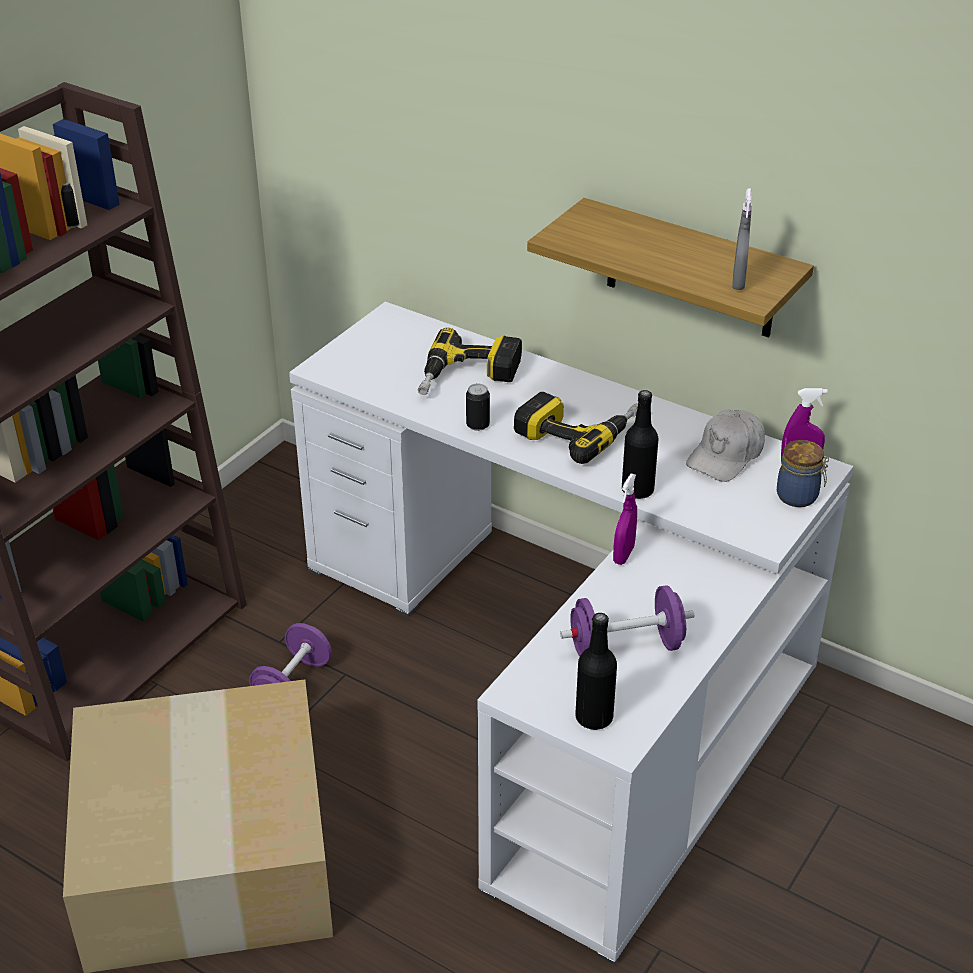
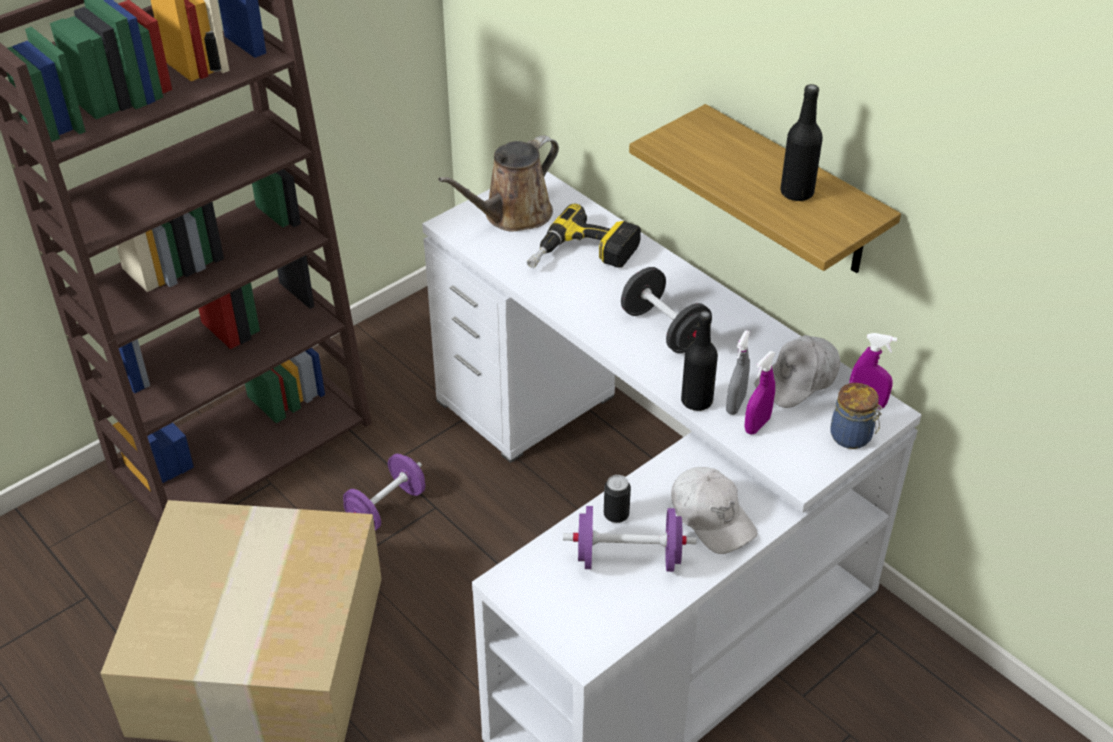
camera: 15 degrees right, 5 degrees up
(380, 351) = (512, 215): none -> brown watering can
(478, 425) = (572, 306): can -> can (616, 515)
(578, 431) = (664, 330): power drill -> black dumbbell
(594, 717) = (570, 623): black bottle -> black bottle (797, 193)
(623, 555) = (664, 463): purple spray bottle -> purple spray bottle (757, 425)
(691, 595) = (712, 517): none -> white cap
(738, 282) = (815, 220): grey spray bottle -> grey spray bottle (735, 404)

